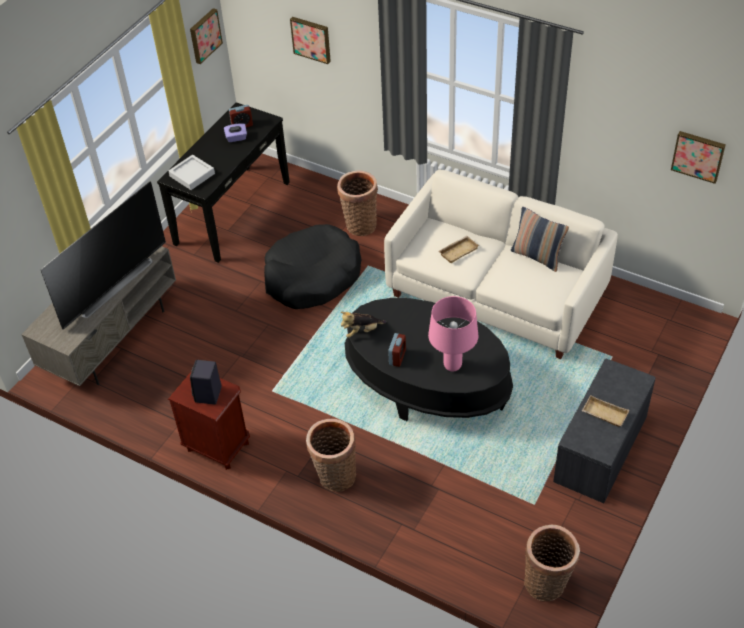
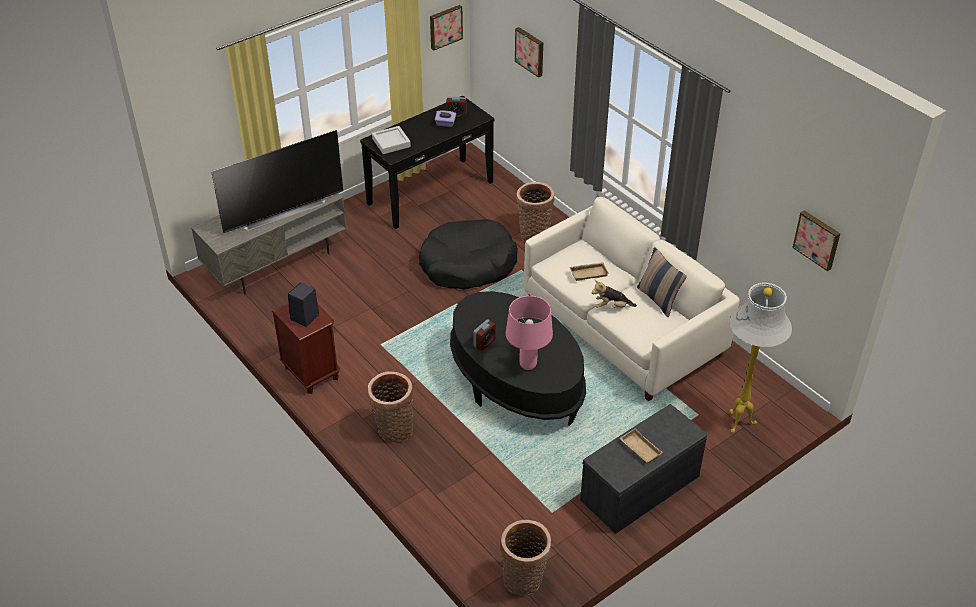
camera: 20 degrees right, 5 degrees down
(362, 331) = (467, 312): plush toy -> plush toy (611, 307)
(653, 352) = (739, 424): none -> white floor lamp

